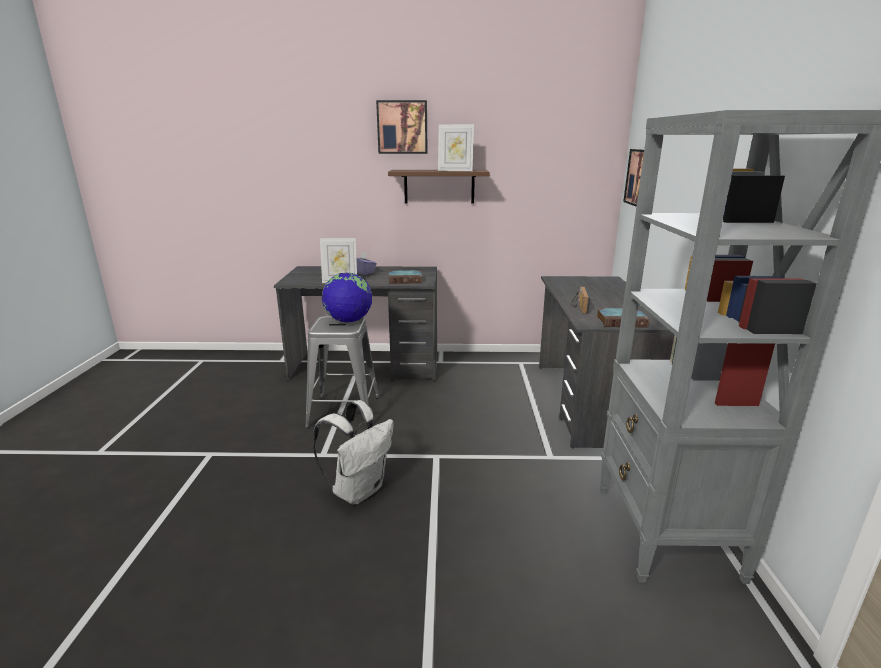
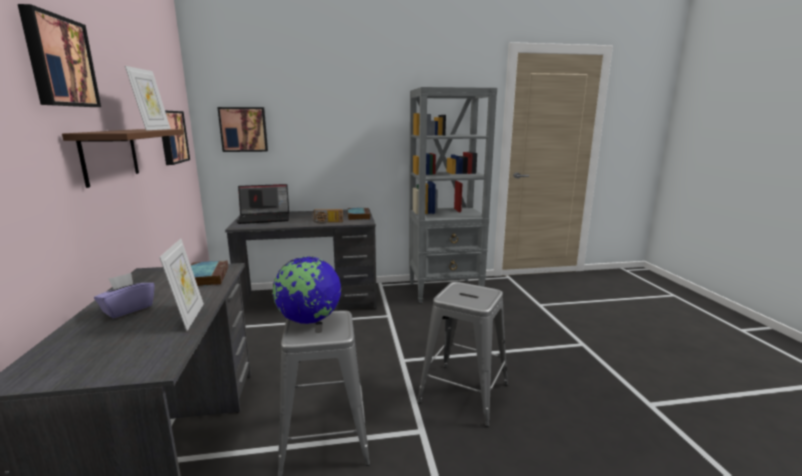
camera: 100 degrees left, 5 degrees down
(359, 489) = (464, 393): white backpack -> grey stool
(556, 179) = (171, 137): none -> picture
(594, 284) = (265, 218): none -> laptop

